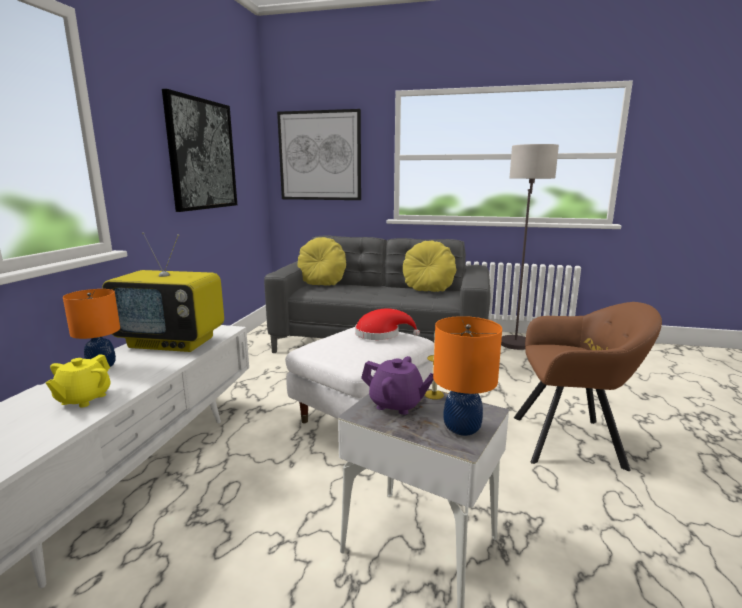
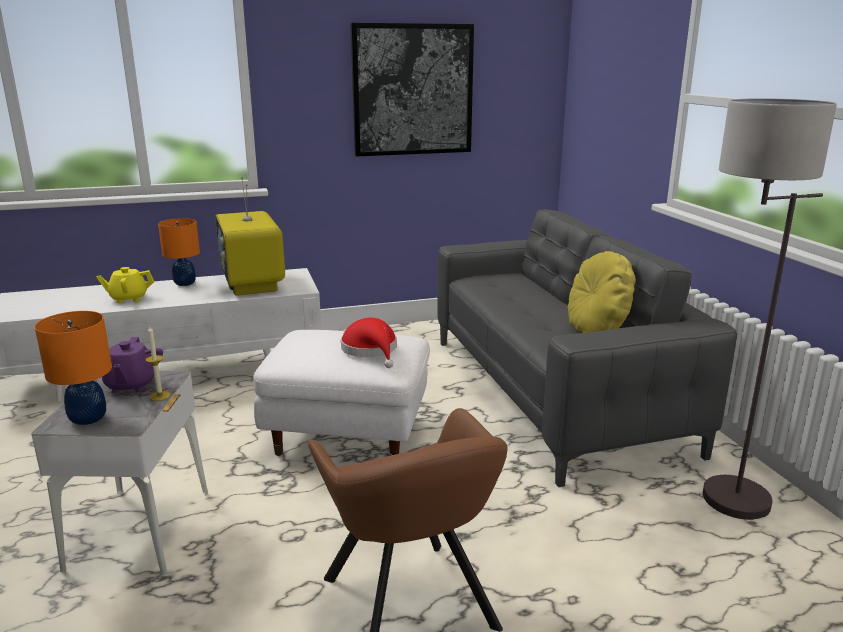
camera: 60 degrees right, 5 degrees up
(320, 156) = (608, 87): picture -> none
(322, 284) = (519, 278): yellow pillow -> none

